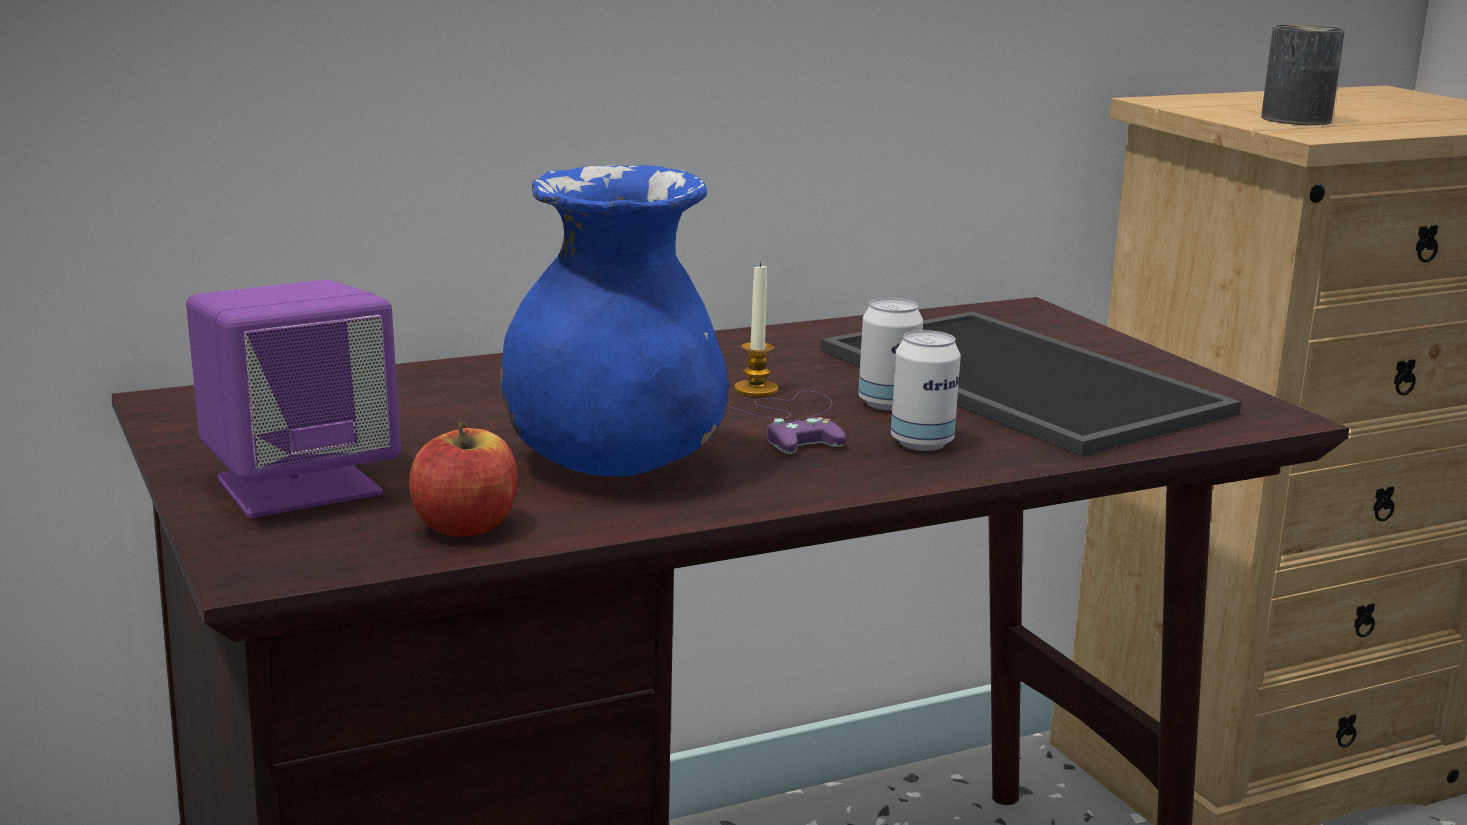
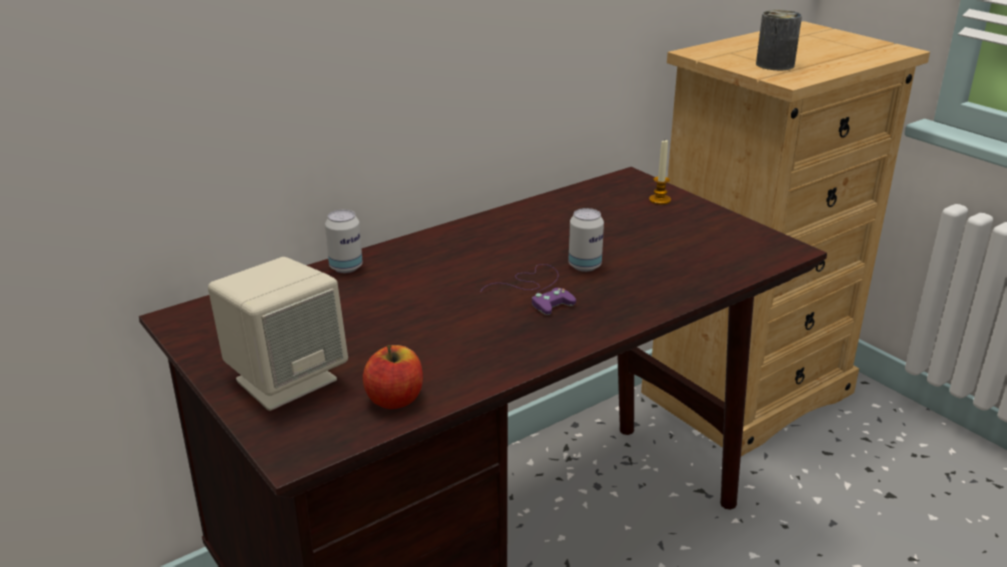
camera: 10 degrees left, 10 degrees up
(298, 486) = (285, 379): purple speaker -> beige speaker
(614, 465) = (456, 337): blue vase -> none
(756, 390) = (509, 264): candle -> candle (659, 200)
(921, 443) = (614, 295): can -> can (346, 267)
(1027, 381) = (652, 238): tray -> none

